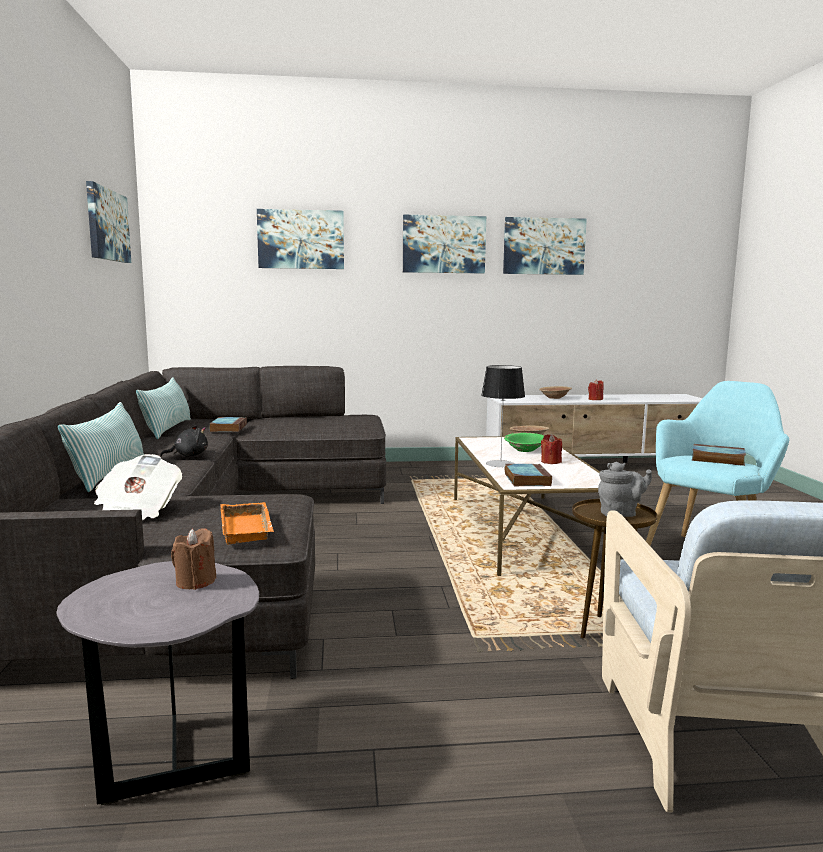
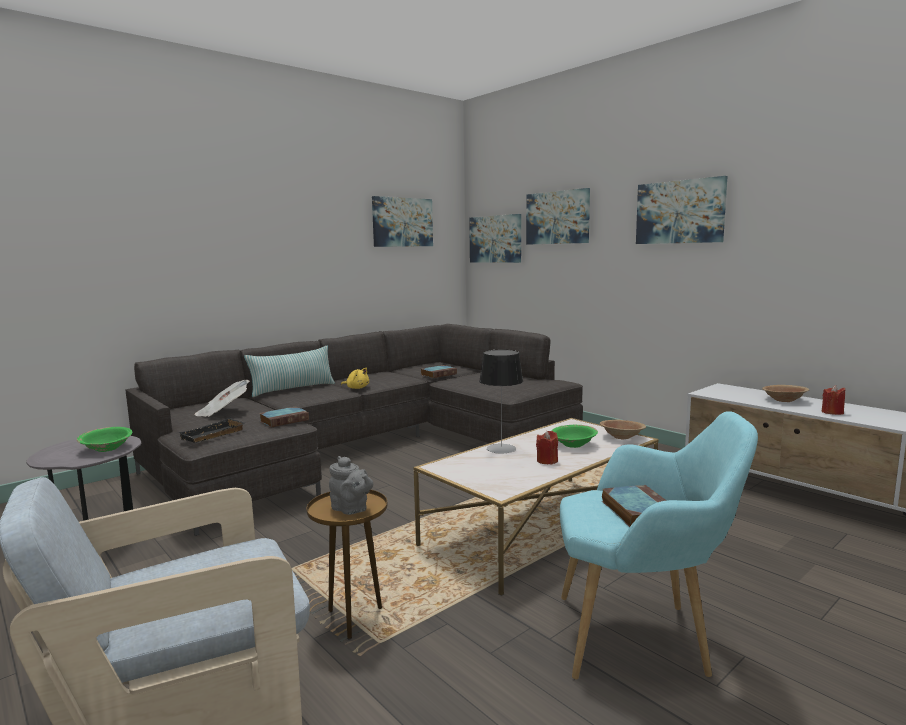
camera: 55 degrees right, 0 degrees up
(167, 429) = (410, 368): pillow -> none
(188, 455) = (357, 388): black plush toy -> yellow plush toy
(195, 582) = (107, 449): brown candle -> green bowl
(249, 529) = (213, 435): orange tray -> black tray
(526, 479) = (465, 466): book -> book (285, 420)
(543, 246) = (803, 204): picture -> picture (495, 239)

